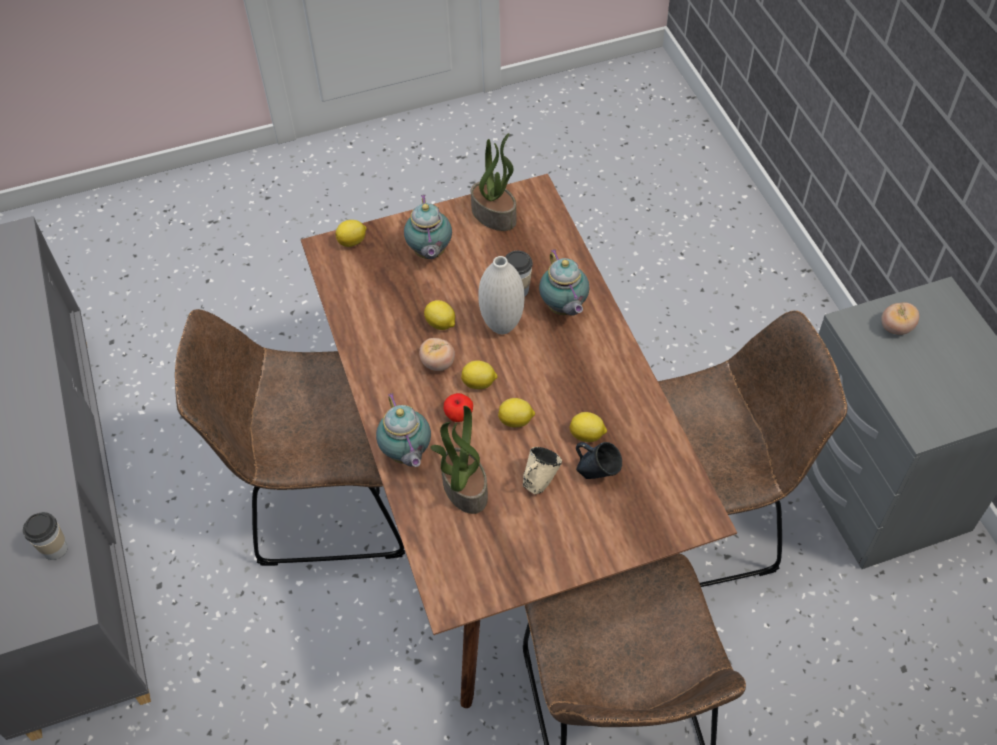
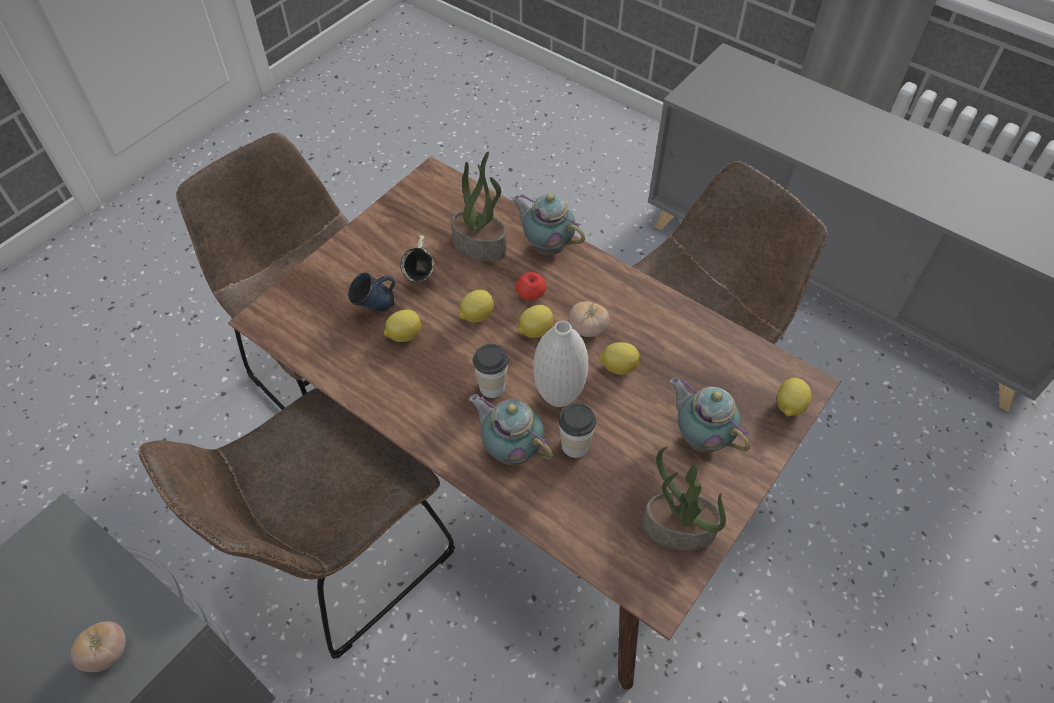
camera: 145 degrees right, 0 degrees up
(55, 549) = (739, 115): cup -> cup (492, 386)

